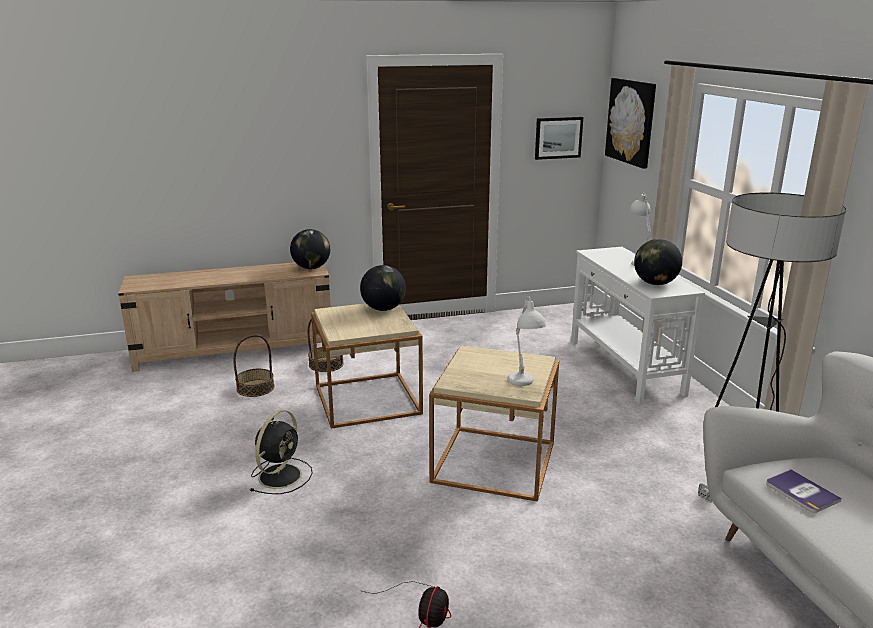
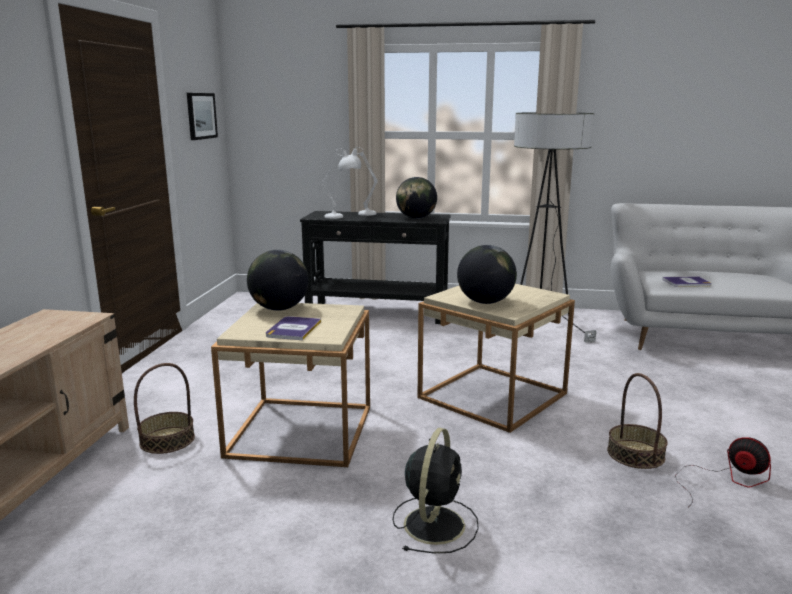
camera: 65 degrees left, 5 degrees down
(255, 388) = (159, 509): basket -> basket (635, 454)
(281, 475) = (435, 523): black fan -> black fan turned 60 degrees clockwise
(311, 268) = (64, 317): globe -> globe (485, 302)
(346, 322) = (293, 329): none -> book
(523, 385) = (534, 293): white table lamp -> white table lamp (341, 217)
(624, 367) = (378, 313): white console table -> black console table
(631, 121) = (272, 93): picture -> none

